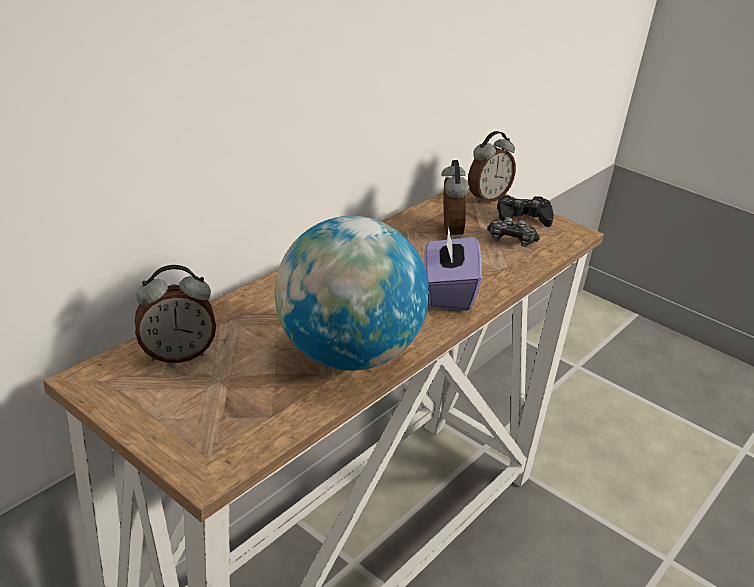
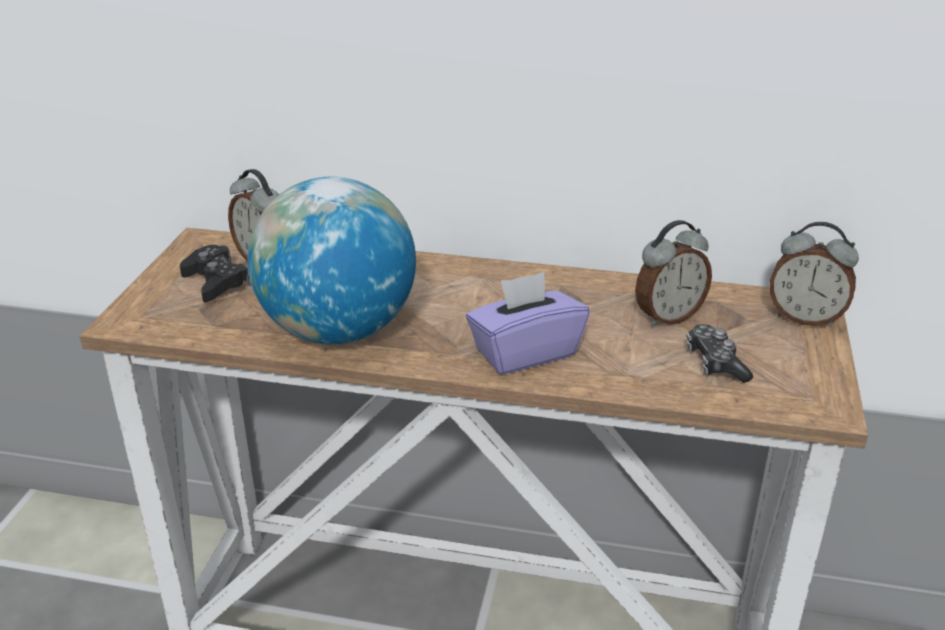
camera: 65 degrees right, 0 degrees up
(522, 218) = (795, 357): black game controller -> black game controller (216, 281)

